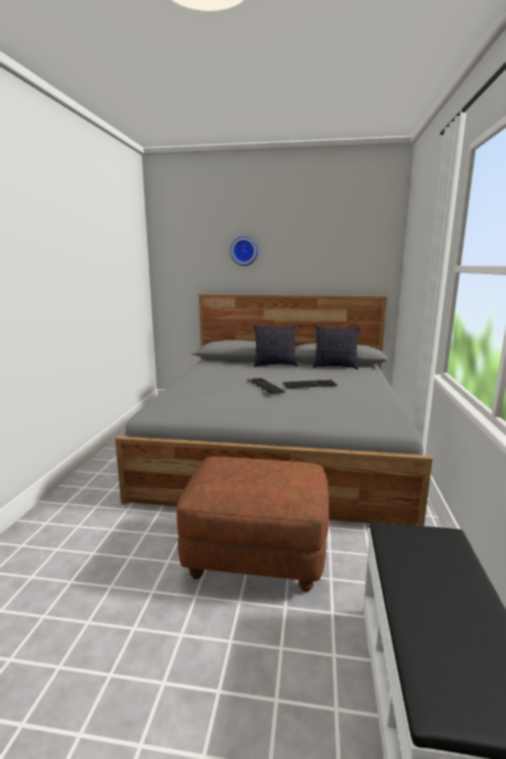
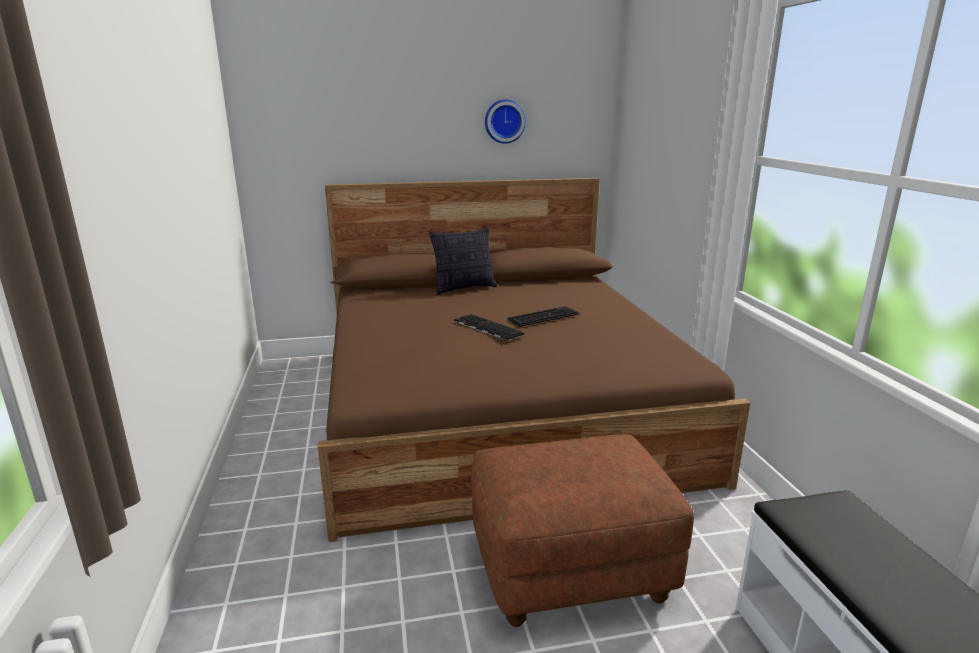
camera: 20 degrees left, 5 degrees up
(244, 251) = (393, 115): wall clock -> wall clock (504, 121)
(279, 447) = (497, 407): grey bed -> brown bed
(335, 367) = (548, 283): pillow -> none

